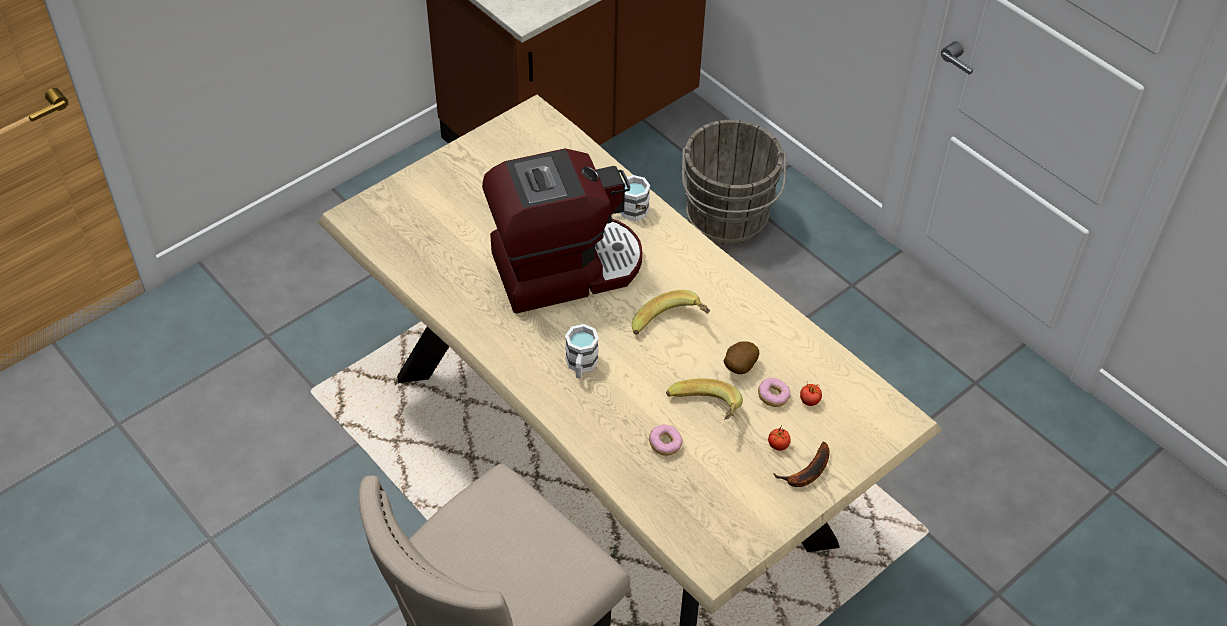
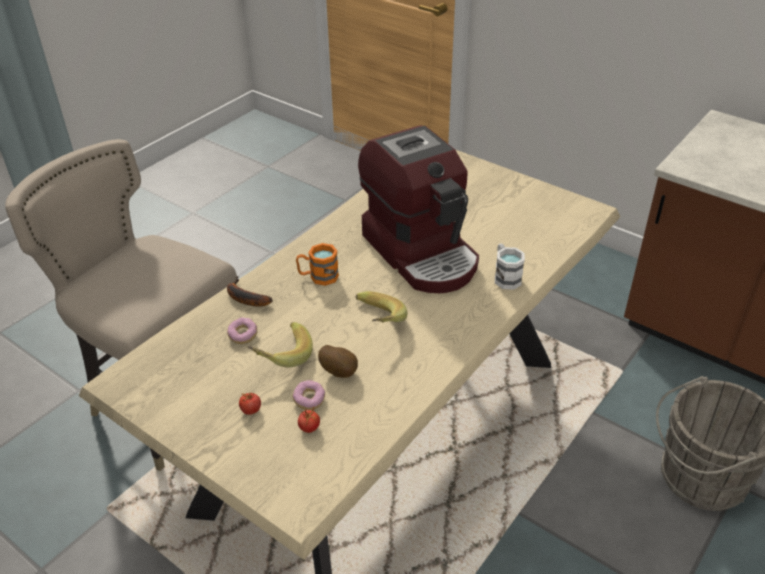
camera: 80 degrees right, 10 degrees down
(581, 366) = (318, 277): white mug -> orange mug
(806, 473) = (220, 435): banana -> banana (244, 298)

